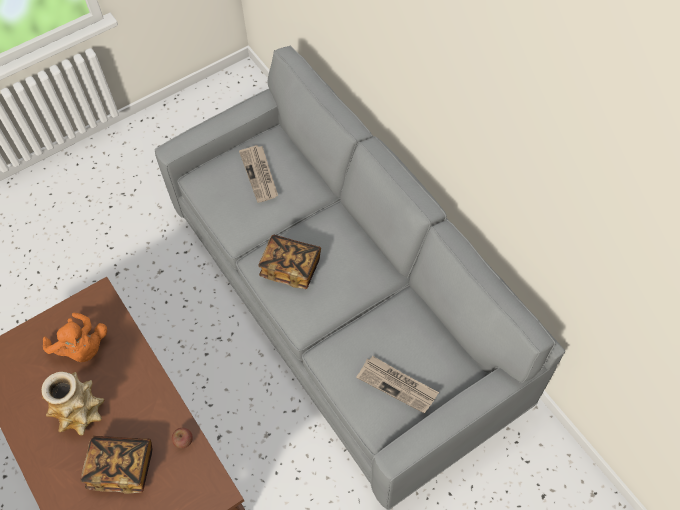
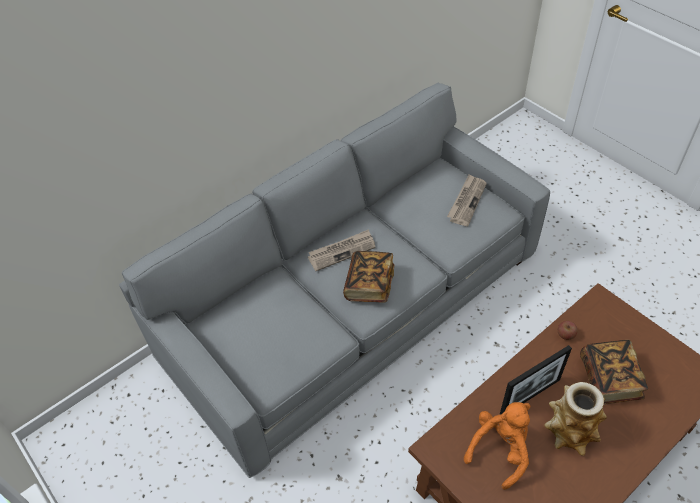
camera: 95 degrees left, 10 degrees down
(125, 386) = (530, 396): none -> picture frame
(260, 175) = (260, 327): newspaper -> newspaper (342, 251)

